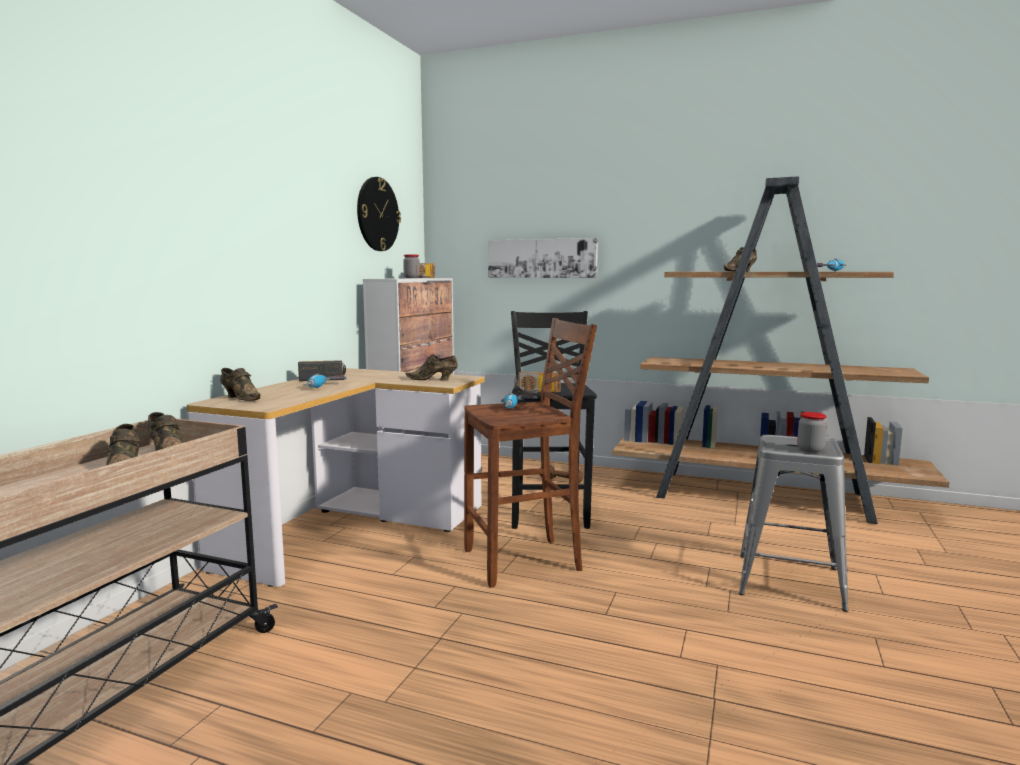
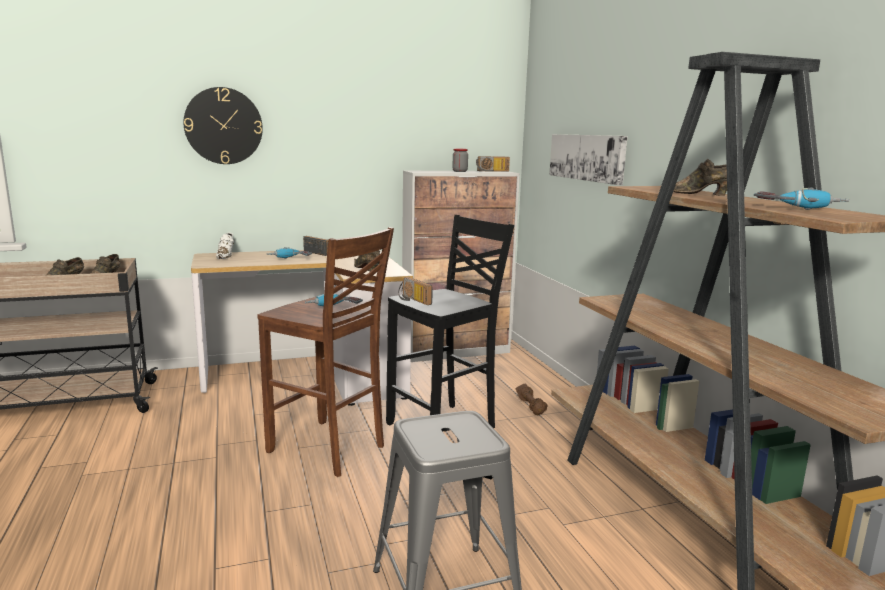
camera: 50 degrees right, 5 degrees up
(241, 398) = (226, 256): brown shoe -> white shoe
(377, 214) = (439, 109): wall clock -> wall clock (223, 126)
(810, 450) = (429, 441): jar -> none

